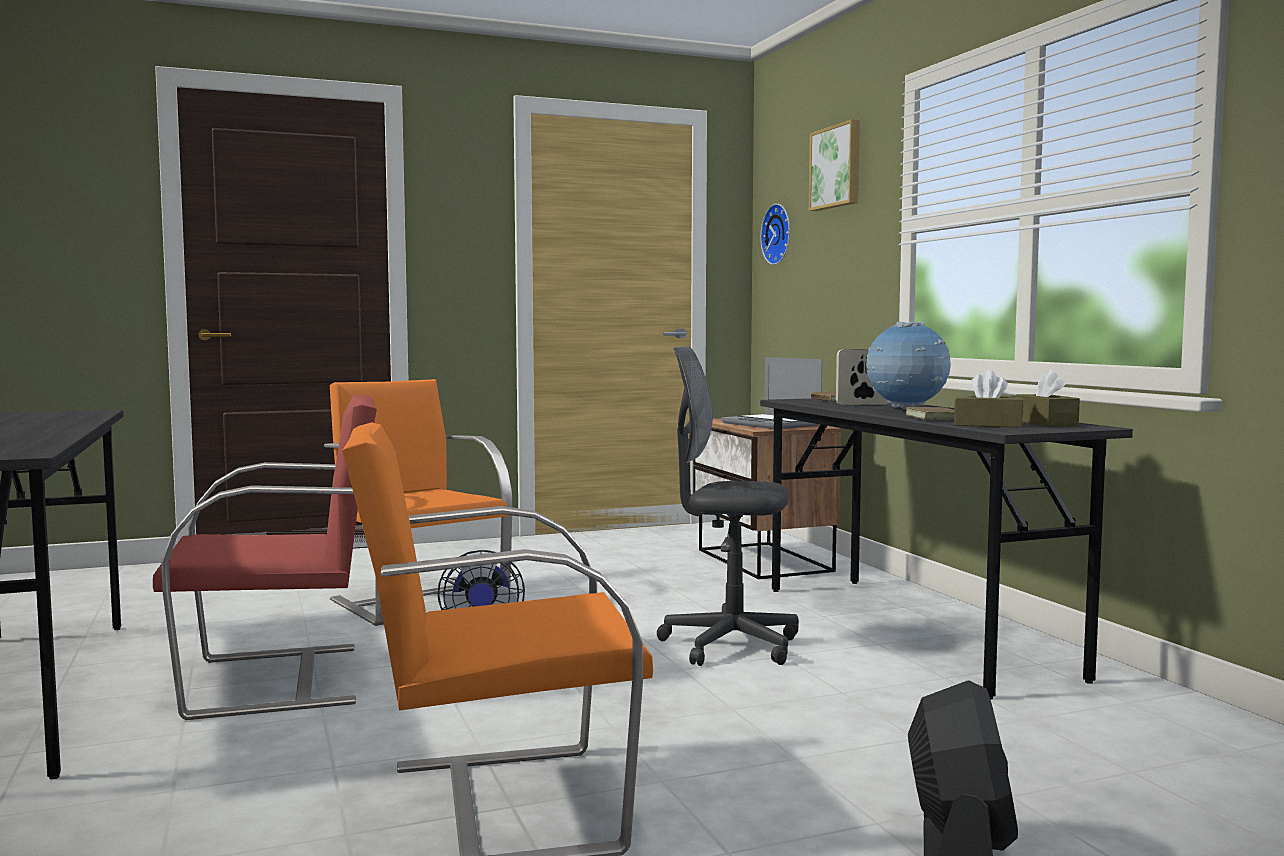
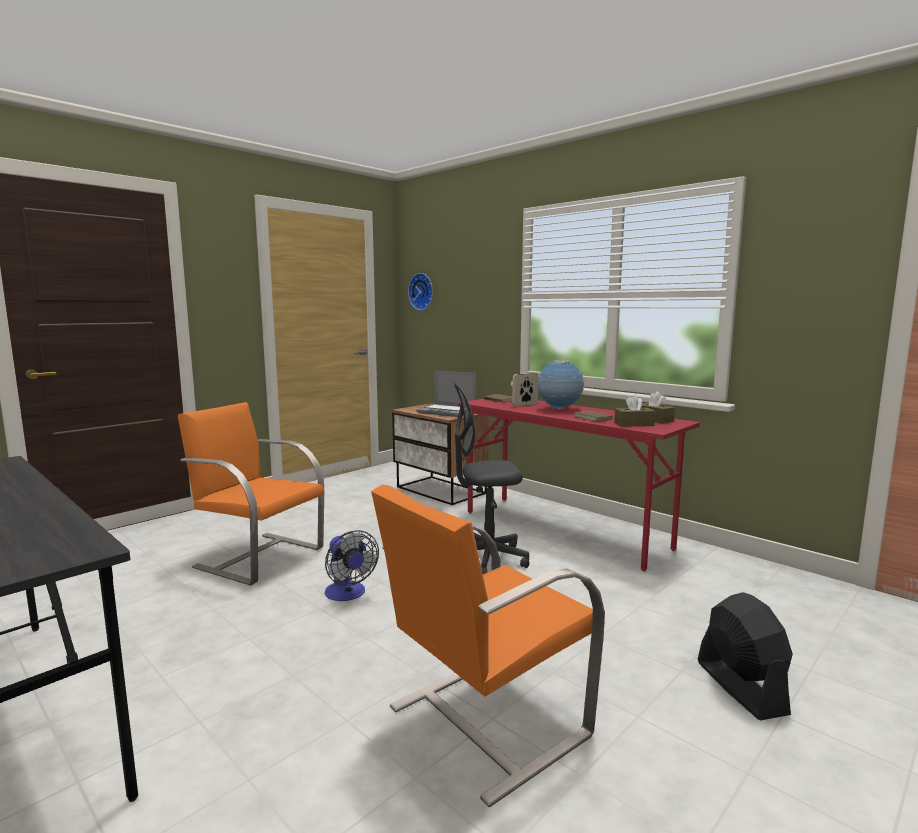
camera: 25 degrees left, 5 degrees up
(280, 680) = (228, 651): red chair -> none
(837, 167) = (469, 256): picture -> none
(911, 630) = (564, 530): grey desk -> red desk

